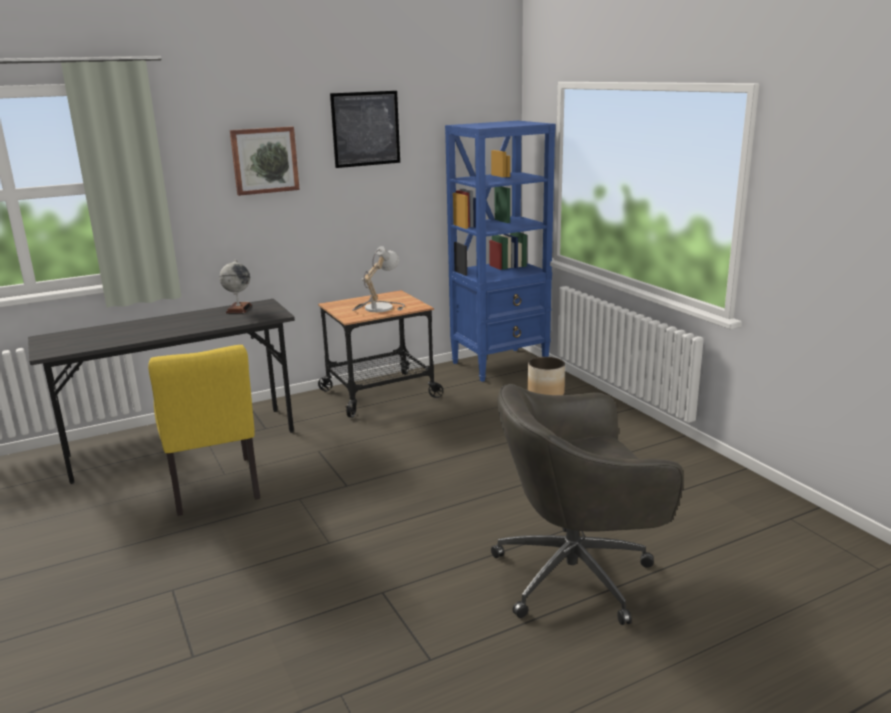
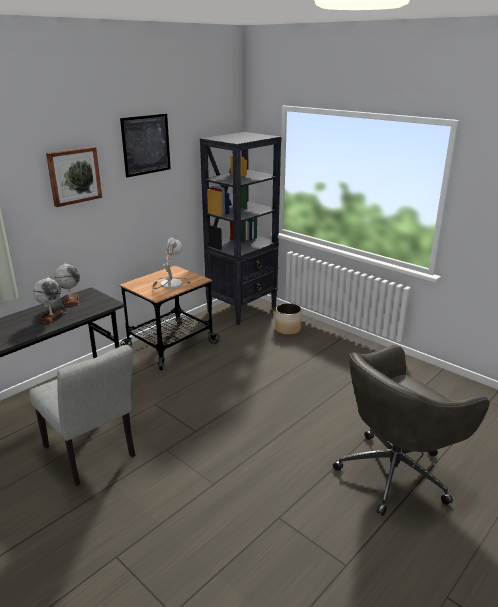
camera: 20 degrees left, 5 degrees up
(205, 321) = (52, 317): none -> globe
(215, 490) = (93, 455): yellow chair -> grey chair
(500, 364) = (242, 309): blue bookcase -> black bookcase

